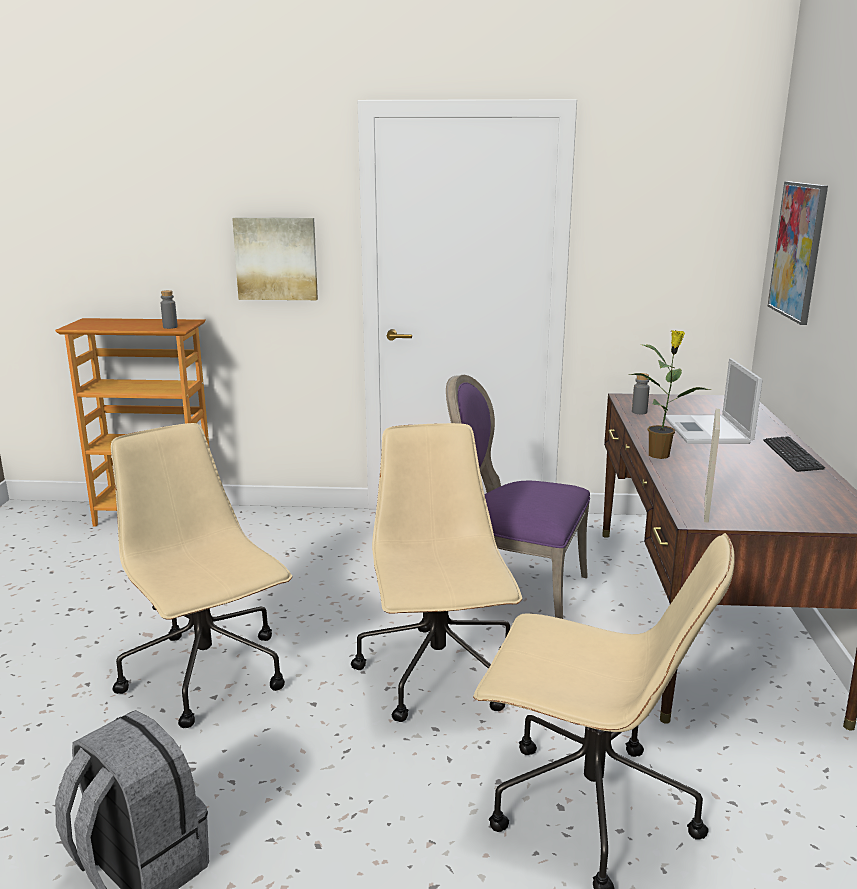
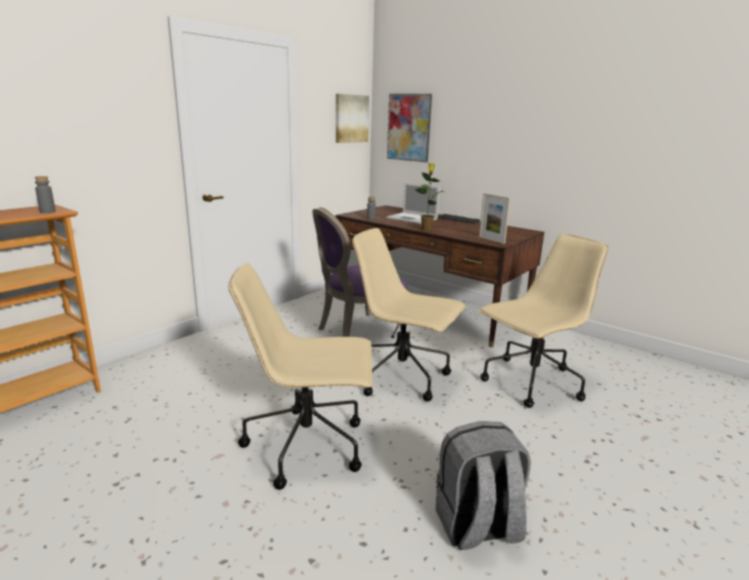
camera: 55 degrees left, 0 degrees up
(276, 258) = (114, 144): picture -> picture (351, 118)

